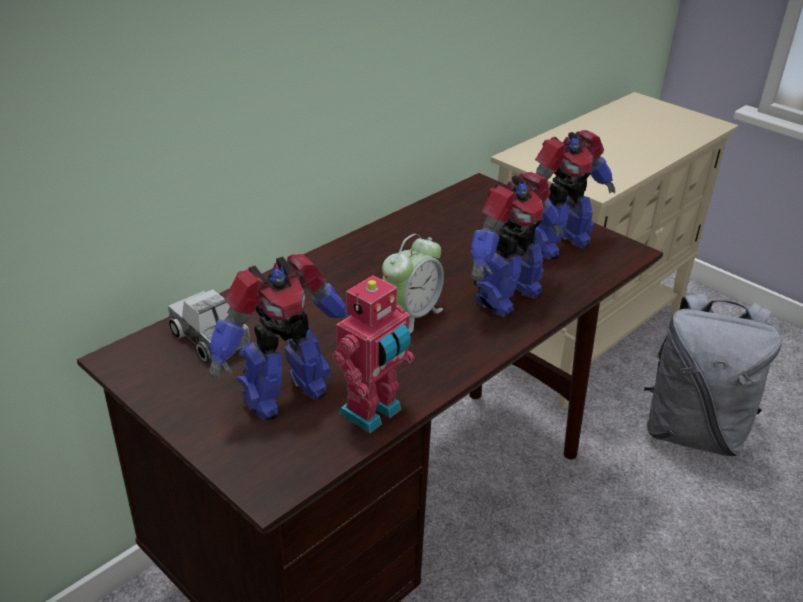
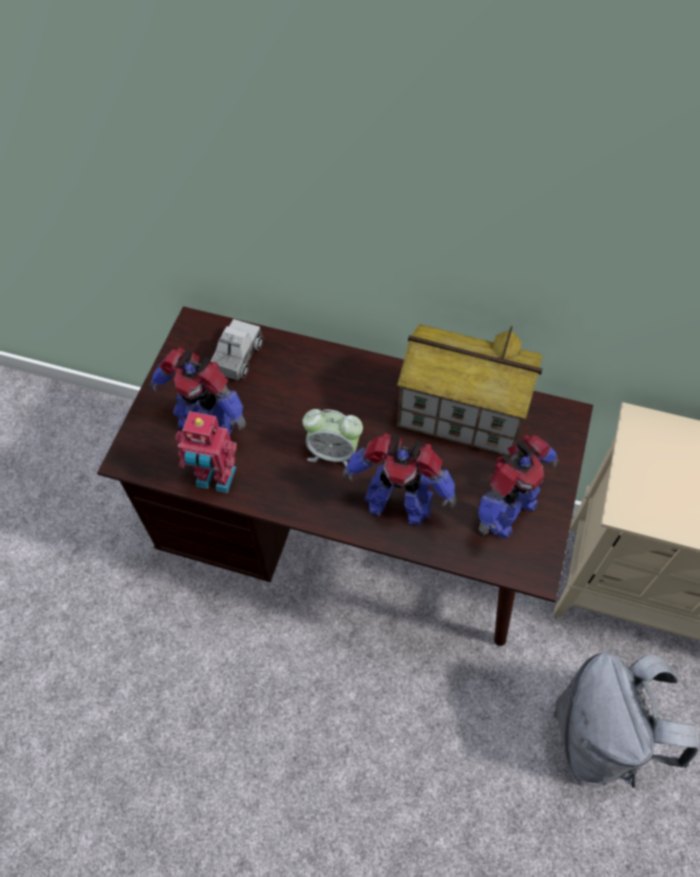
camera: 65 degrees right, 25 degrees up
(431, 231) = (460, 414): none -> toy house
(556, 244) = (505, 511): toy robot -> toy robot turned 75 degrees counterclockwise

